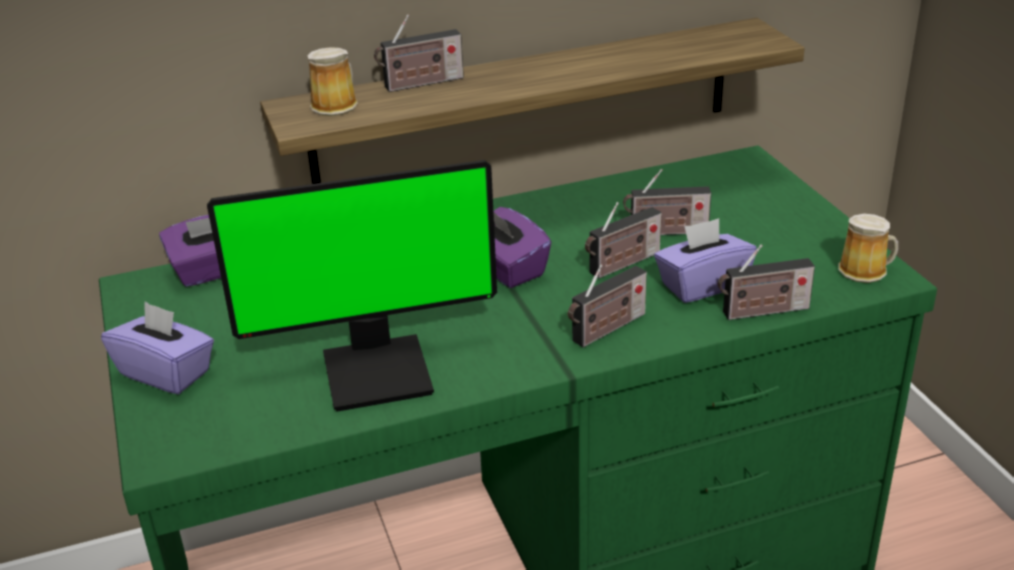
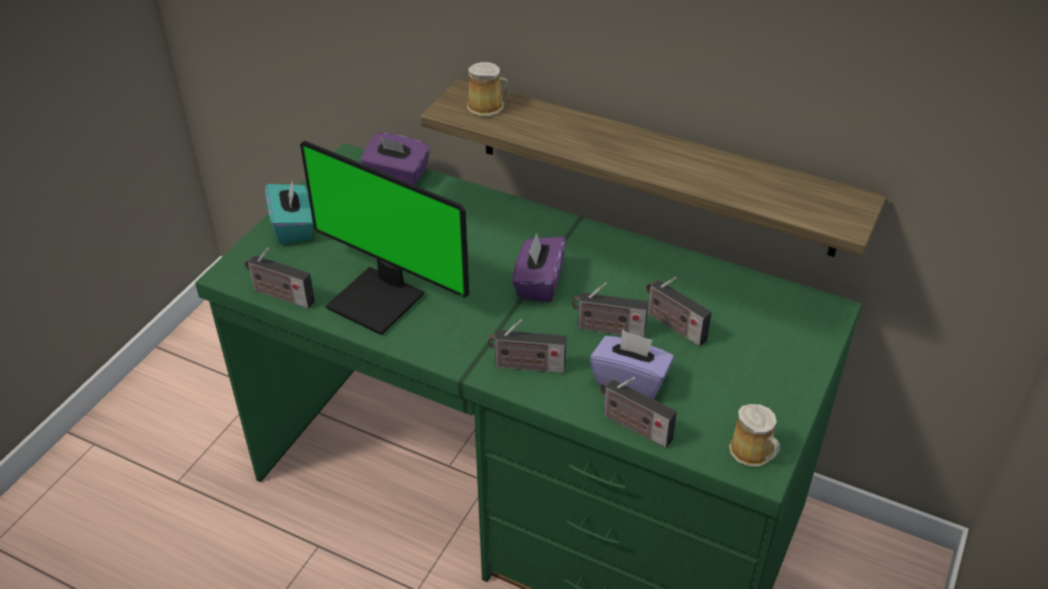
camera: 45 degrees right, 10 degrees up
(166, 372) = (293, 227): purple tissue box -> turquoise tissue box
(420, 84) = (559, 118): radio -> radio (280, 295)

